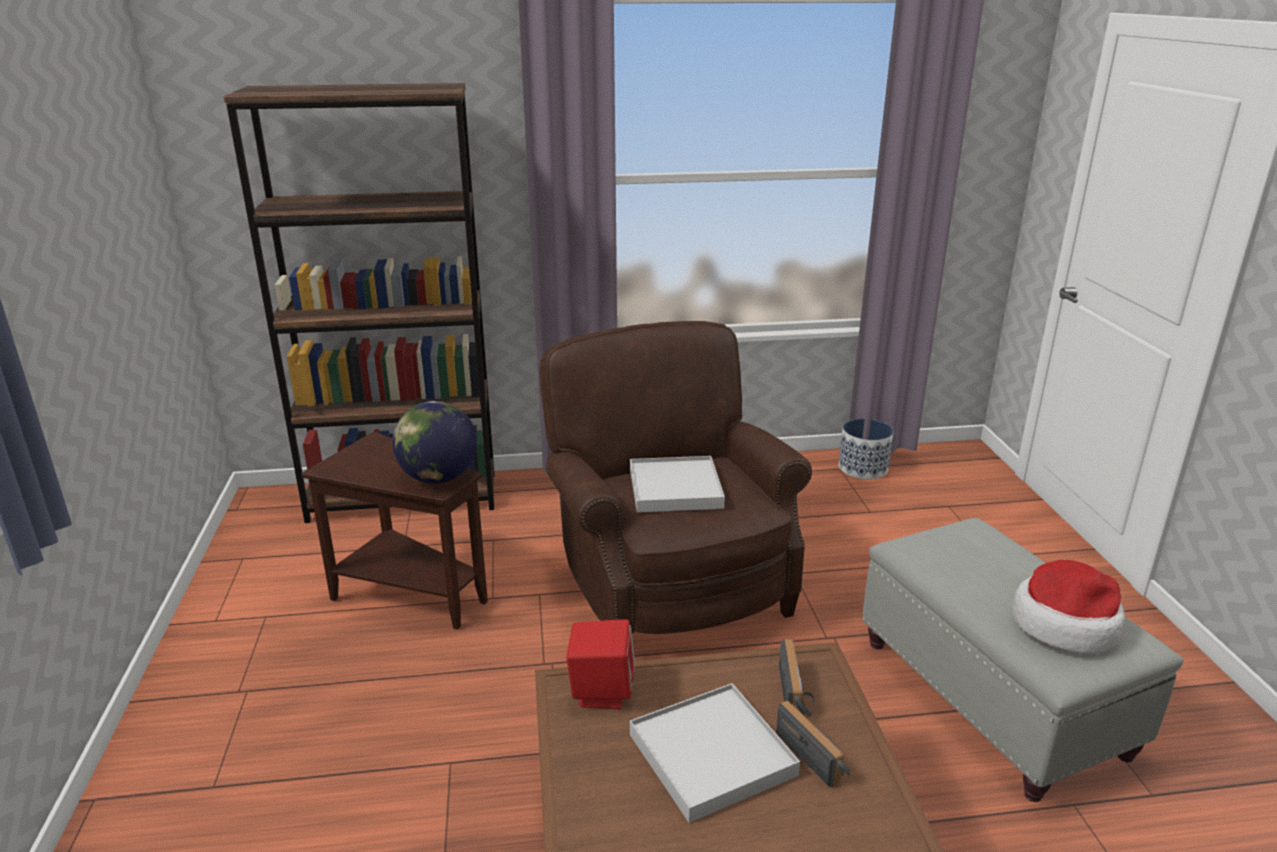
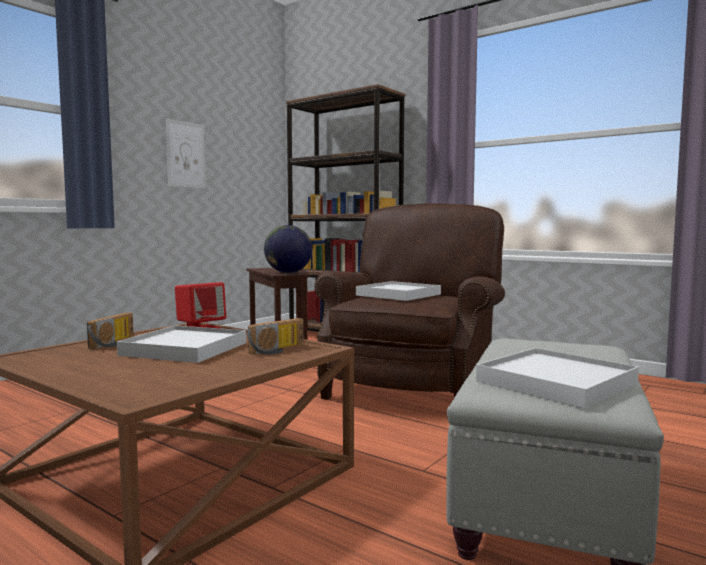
camera: 45 degrees right, 20 degrees down
(73, 271) = (185, 154): none -> picture
(815, 756) = (224, 362): radio -> radio (115, 343)
(863, 468) = (673, 389): planter -> none
(1064, 624) = (556, 382): hat -> white tray

